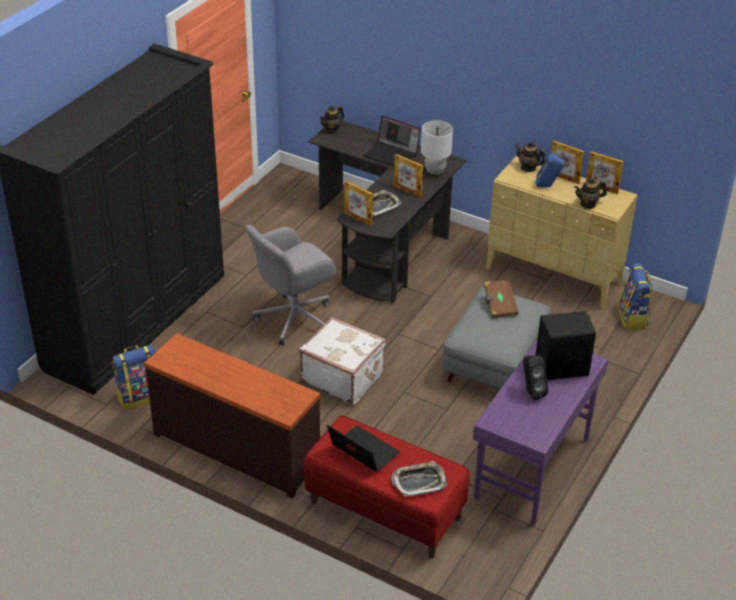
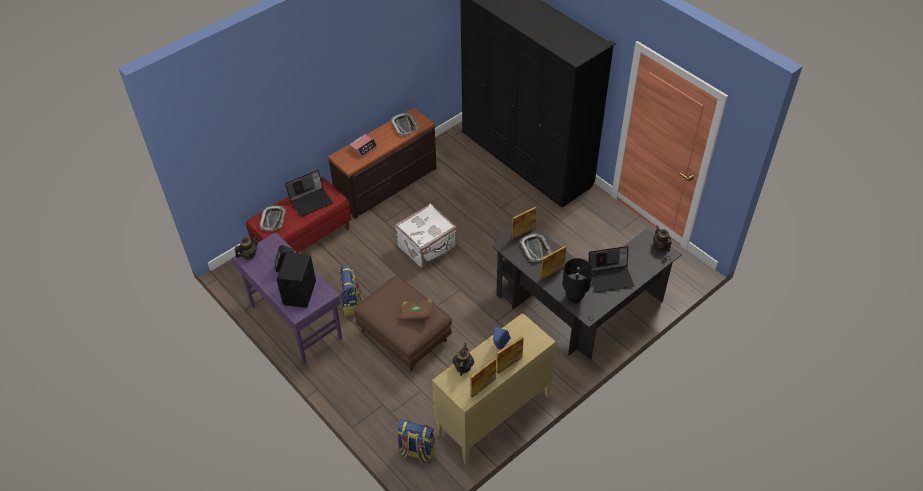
camera: 110 degrees right, 10 degrees up
(139, 396) = (452, 150): backpack -> backpack (351, 304)
(192, 360) = (405, 126): none -> tray
(257, 391) = (363, 148): none -> alarm clock
(294, 320) = (497, 235): grey office chair -> none
(392, 154) = (610, 277): laptop -> laptop turned 150 degrees counterclockwise
(435, 172) = (574, 298): white table lamp -> black table lamp
(495, 364) = (404, 336): grey ottoman -> brown ottoman
(528, 168) = (533, 344): teapot -> teapot (249, 255)

